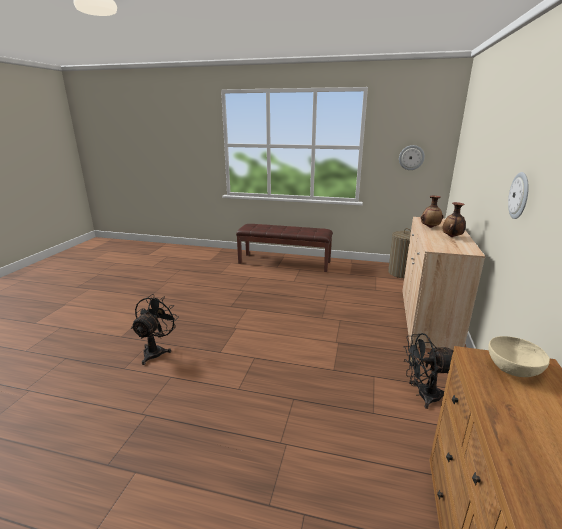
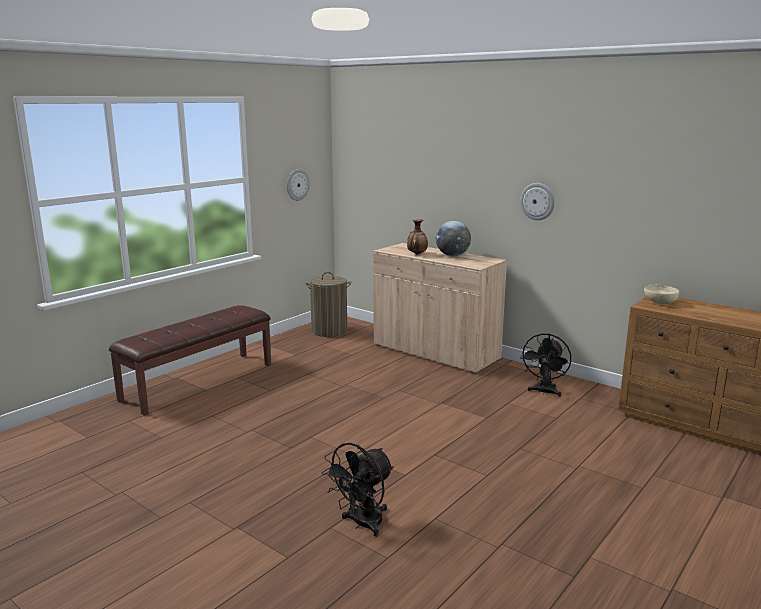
camera: 65 degrees left, 5 degrees down
(156, 351) = (362, 524): black fan -> black fan turned 90 degrees counterclockwise
(452, 237) = (452, 255): vase -> globe

